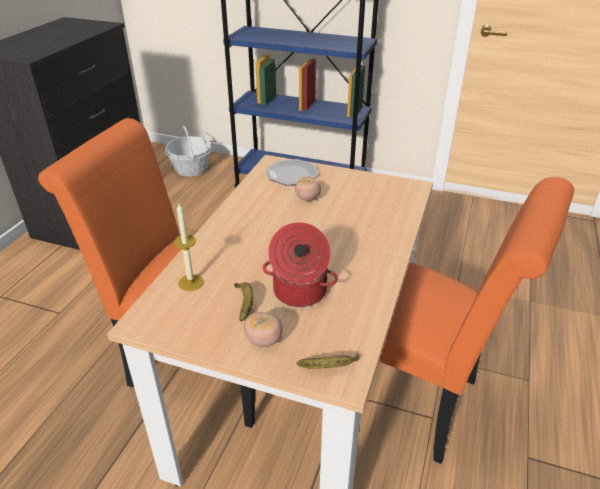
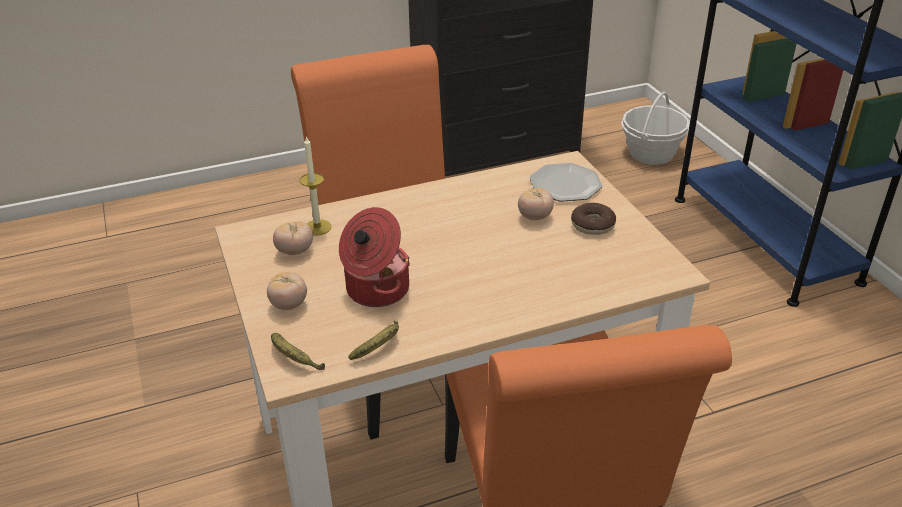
camera: 50 degrees right, 0 degrees up
(204, 307) = (295, 251): none -> tomato
(244, 303) = (323, 269): banana -> banana (379, 347)
(341, 186) = (592, 225): none -> donut

